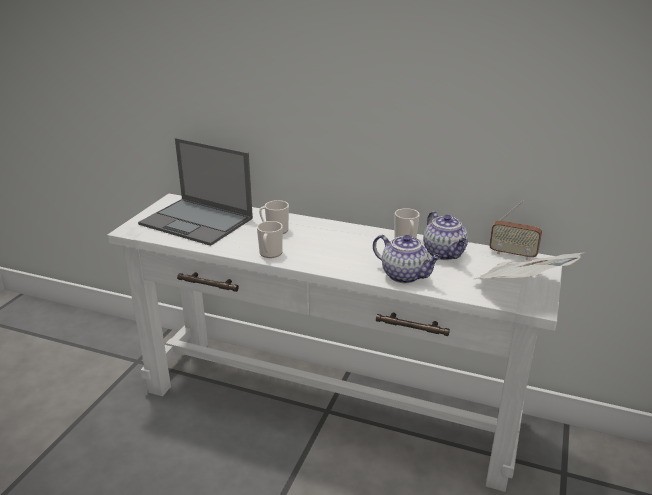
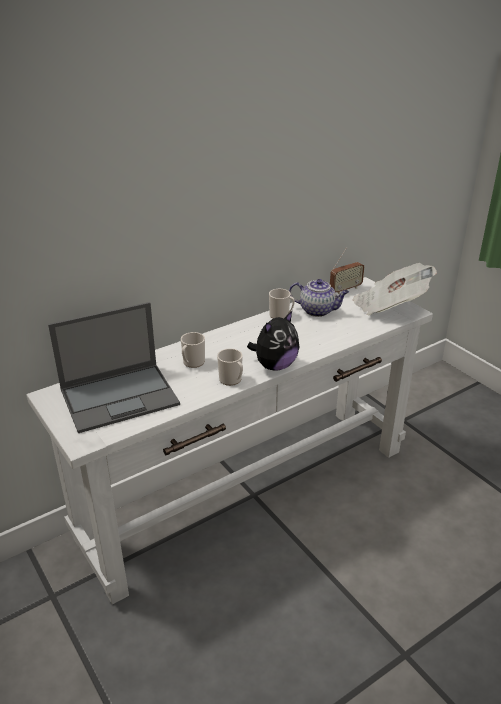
camera: 55 degrees left, 5 degrees up
(317, 264) = (275, 365): none -> plush toy
(405, 275) = (331, 337): teapot -> none

